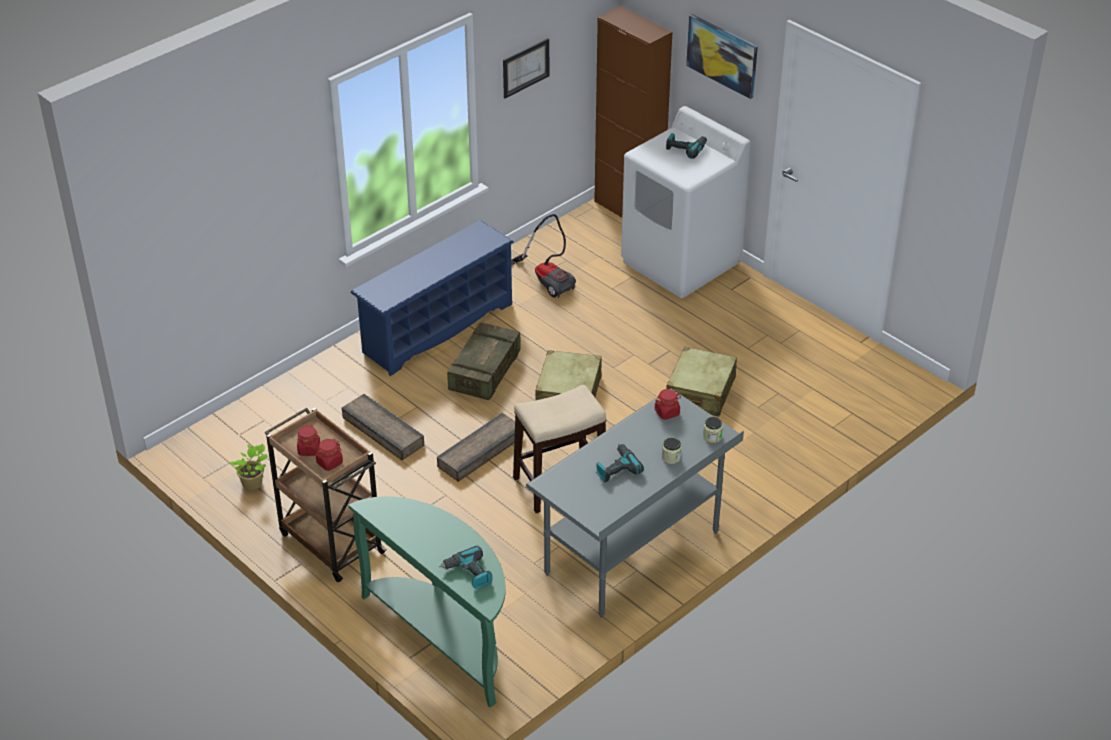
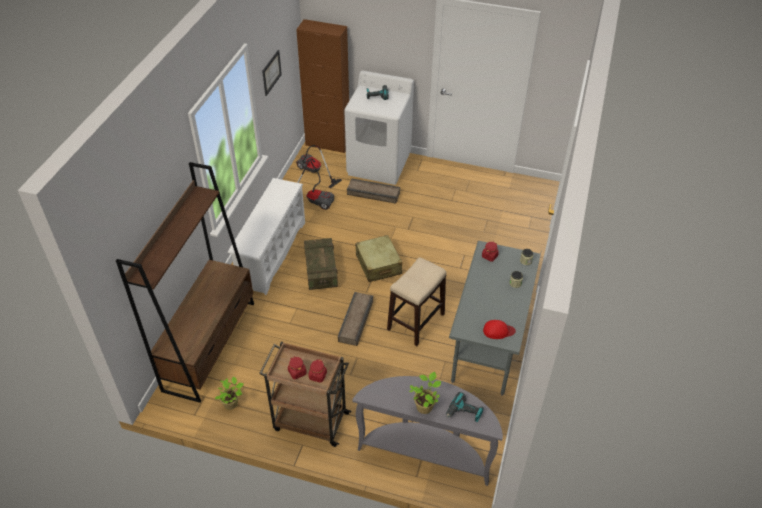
camera: 30 degrees left, 5 degrees up
(277, 408) = (210, 345): none -> brown bookcase
(382, 432) = (288, 333): crate -> crate (373, 194)
(427, 546) = (424, 406): none -> potted plant
(436, 327) = (271, 253): blue shoe rack -> white shoe rack
(444, 637) = (426, 452): green console table -> grey console table
(577, 242) = (314, 172): none -> vacuum cleaner
(594, 503) = (498, 331): none -> red cap
(616, 468) = (491, 303): power drill -> none
(700, 392) = (447, 235): beige suitcase -> none
(722, 55) = (387, 31): picture -> none

